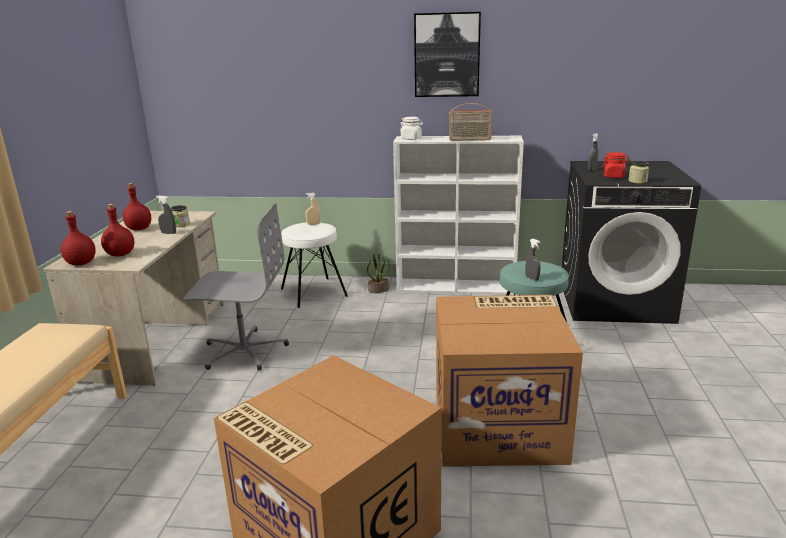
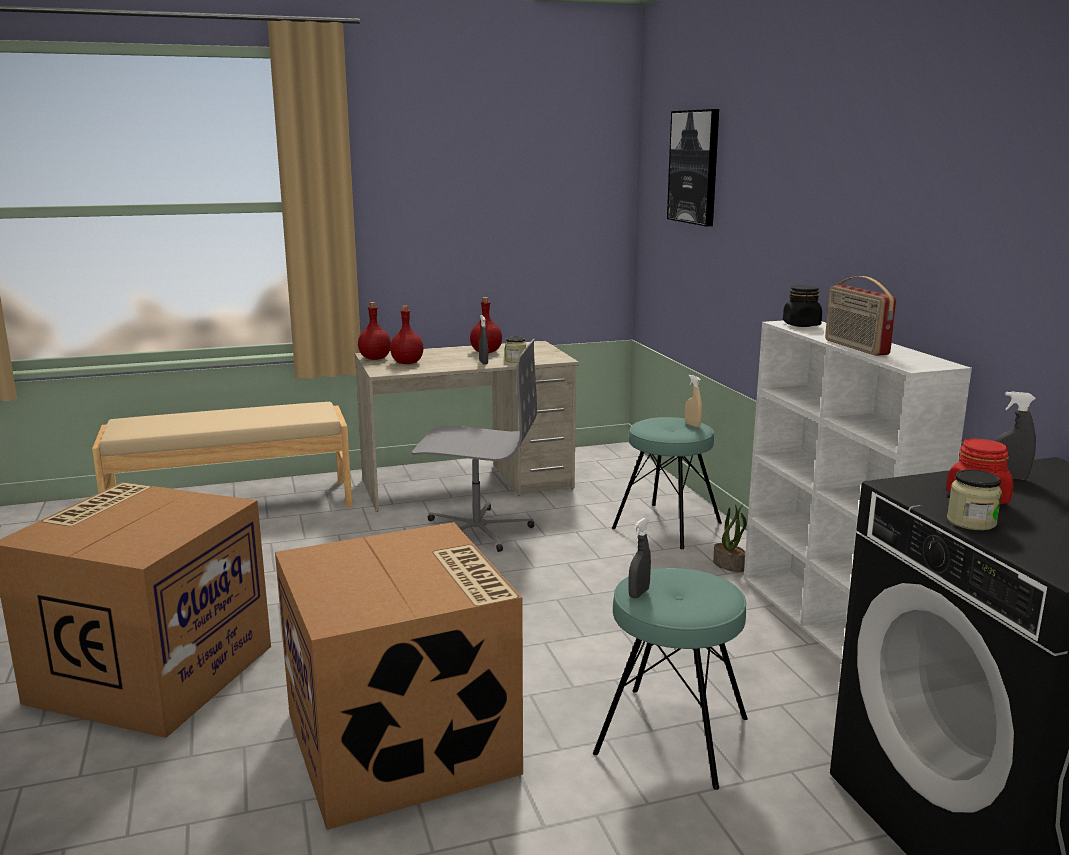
camera: 65 degrees right, 5 degrees down
(244, 351) = (476, 530): grey office chair -> grey office chair turned 60 degrees counterclockwise
(313, 292) = (667, 526): white stool -> turquoise stool
(411, 139) = (801, 325): white jar -> black jar
(447, 55) = (894, 183): picture -> picture (694, 167)

